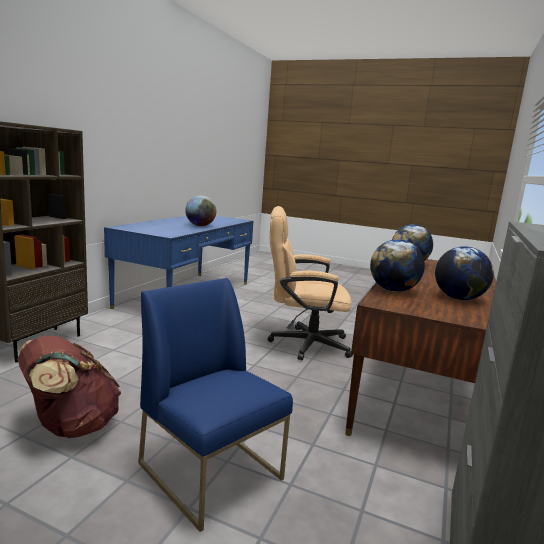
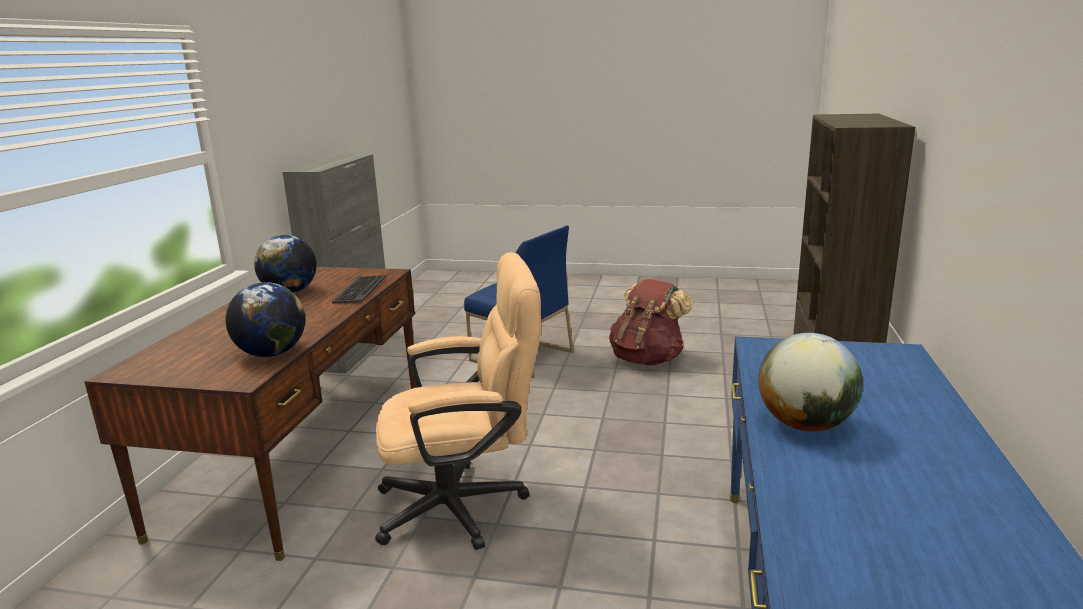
camera: 170 degrees right, 5 degrees up
(393, 290) = (359, 290): globe -> keyboard

